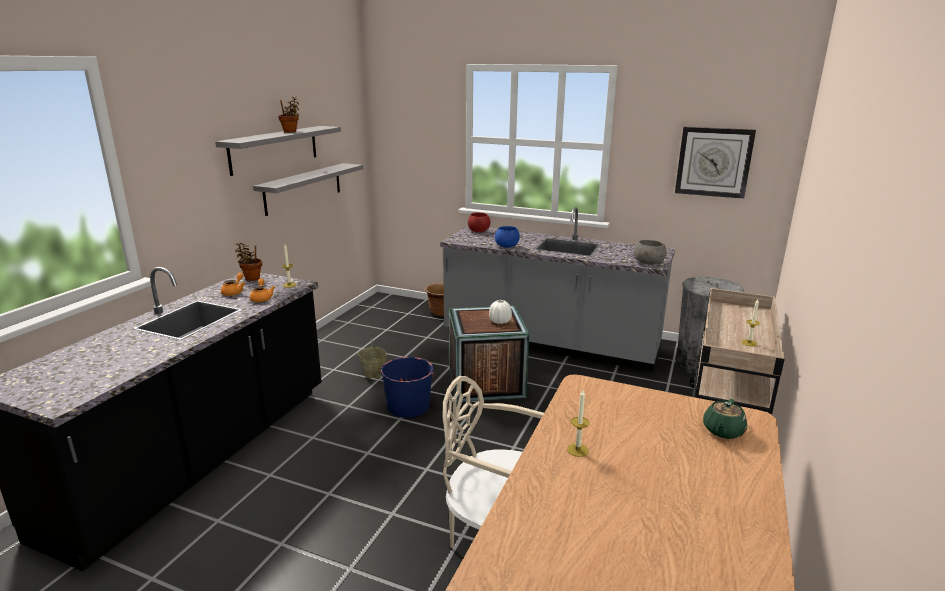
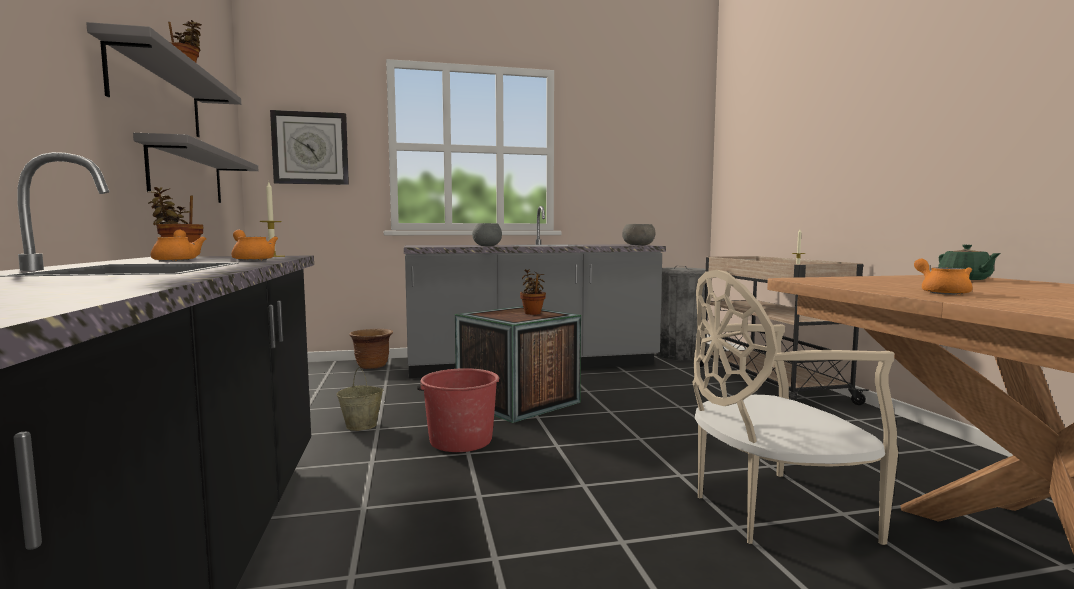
camera: 35 degrees left, 15 degrees down
(408, 406) = (460, 440): blue bucket -> red bucket
(478, 231) = (428, 245): red bowl -> none
(500, 321) = (533, 313): white vase -> potted plant
(507, 246) = (487, 246): blue bowl -> grey bowl
(577, 450) = (941, 292): candle -> orange teapot
(713, 162) = (647, 162): wall clock -> wall clock (310, 148)

